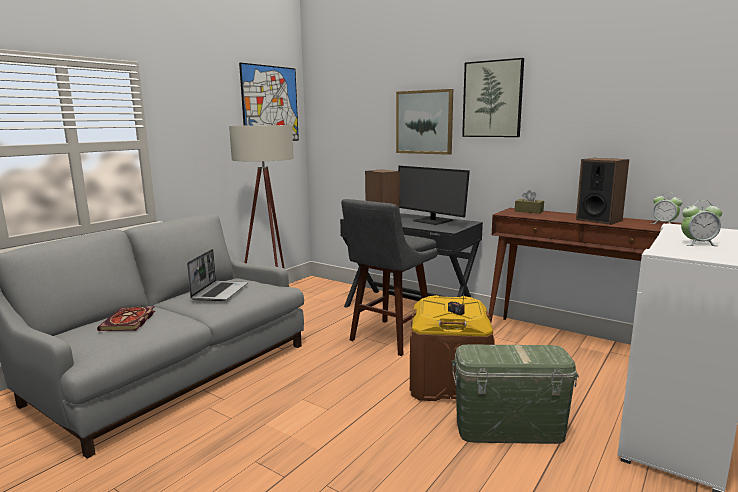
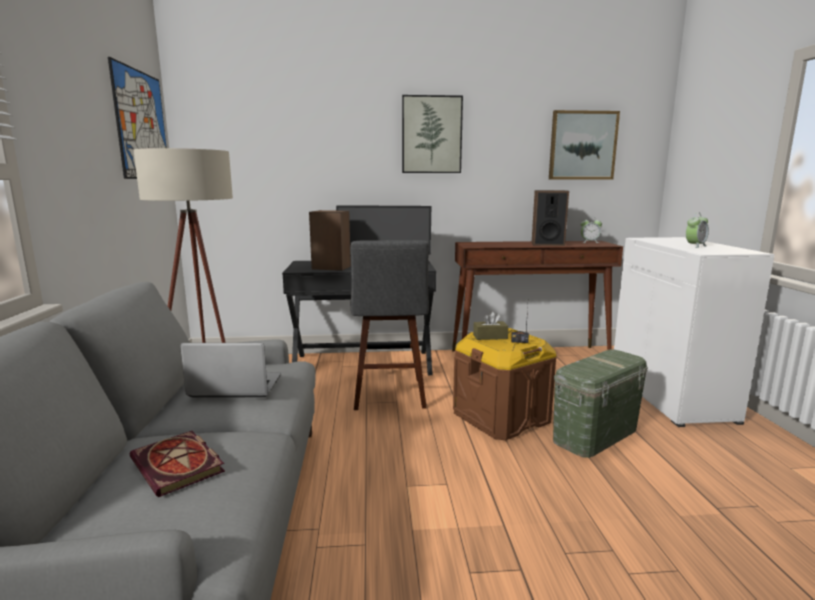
camera: 40 degrees left, 0 degrees up
(220, 292) = (234, 387): laptop -> laptop turned 60 degrees counterclockwise
(424, 122) = (354, 157): picture -> picture (582, 145)
(528, 211) = (480, 243): brown tissue box -> brown tissue box (490, 337)

